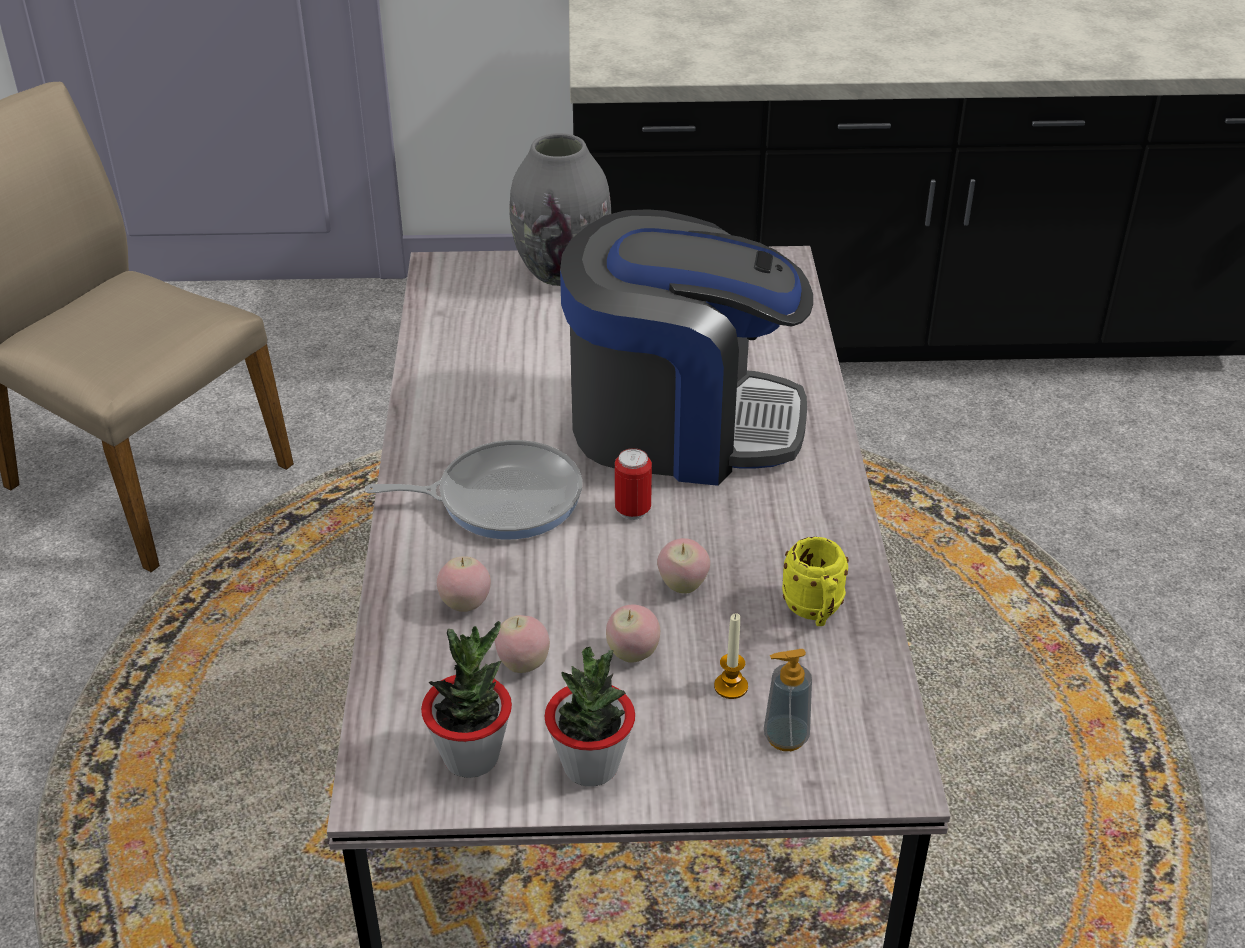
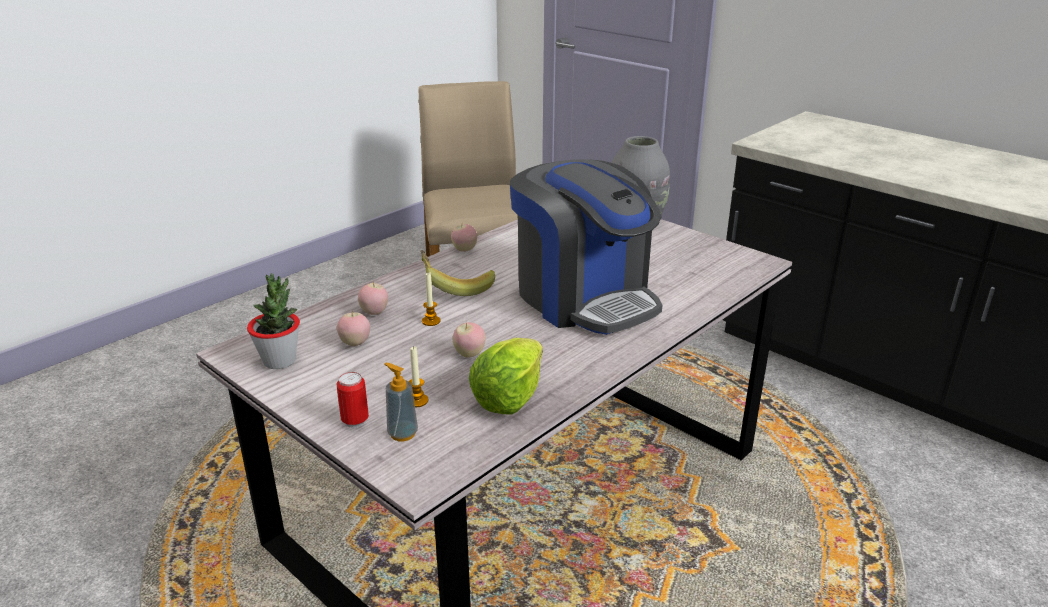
camera: 45 degrees right, 10 degrees down
(501, 498) = (456, 286): frying pan -> banana
(559, 570) = (431, 321): none -> candle
(591, 766) = (311, 391): potted plant -> none
(632, 511) = (501, 317): can -> can (355, 421)
(632, 653) = (402, 365): apple -> apple (464, 250)
(815, 612) = (509, 397): yellow mug -> lettuce

